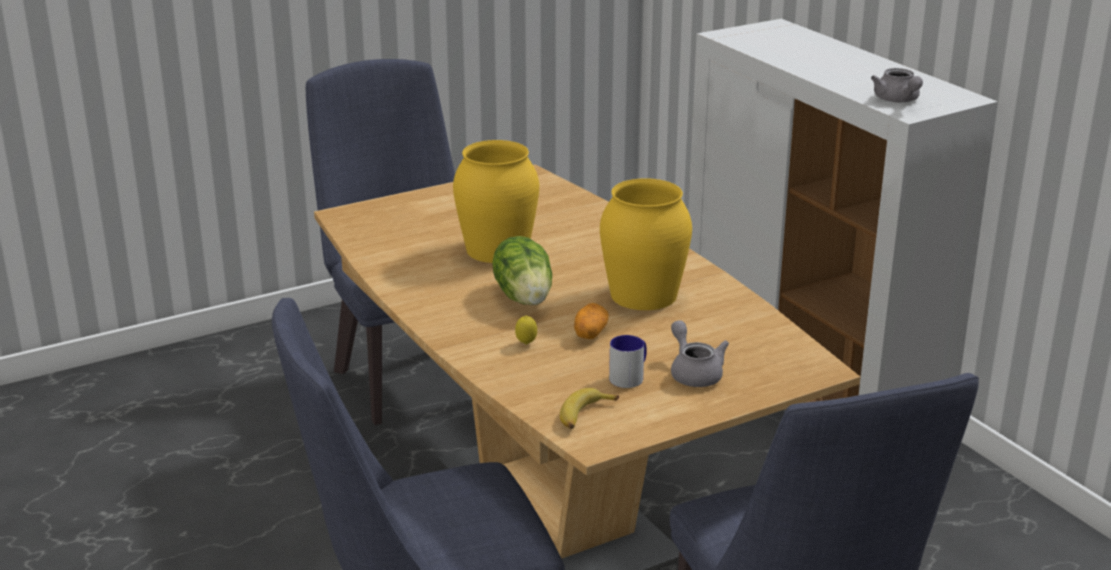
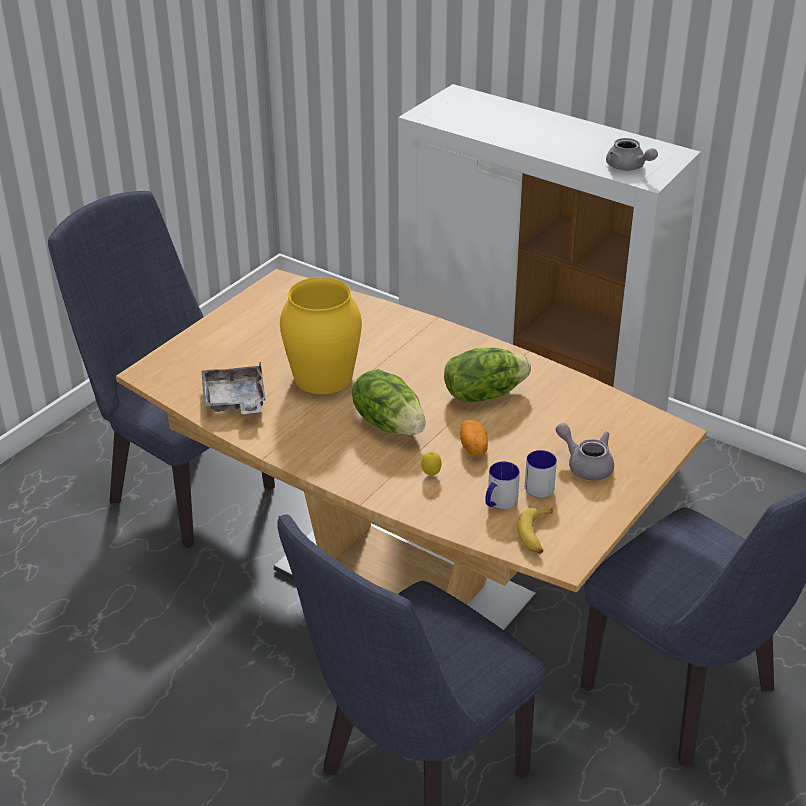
camera: 25 degrees left, 10 degrees up
(398, 249) = (235, 400): none -> grey tray
(572, 381) = (499, 502): none -> mug
(643, 294) = (483, 394): yellow vase -> lettuce

